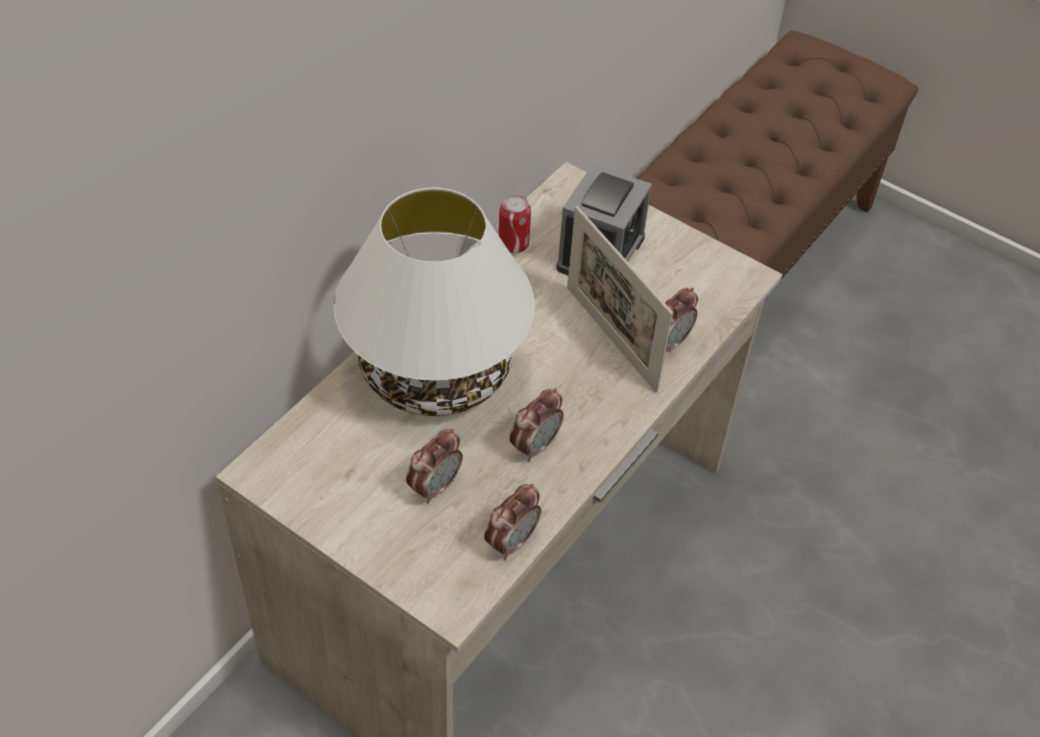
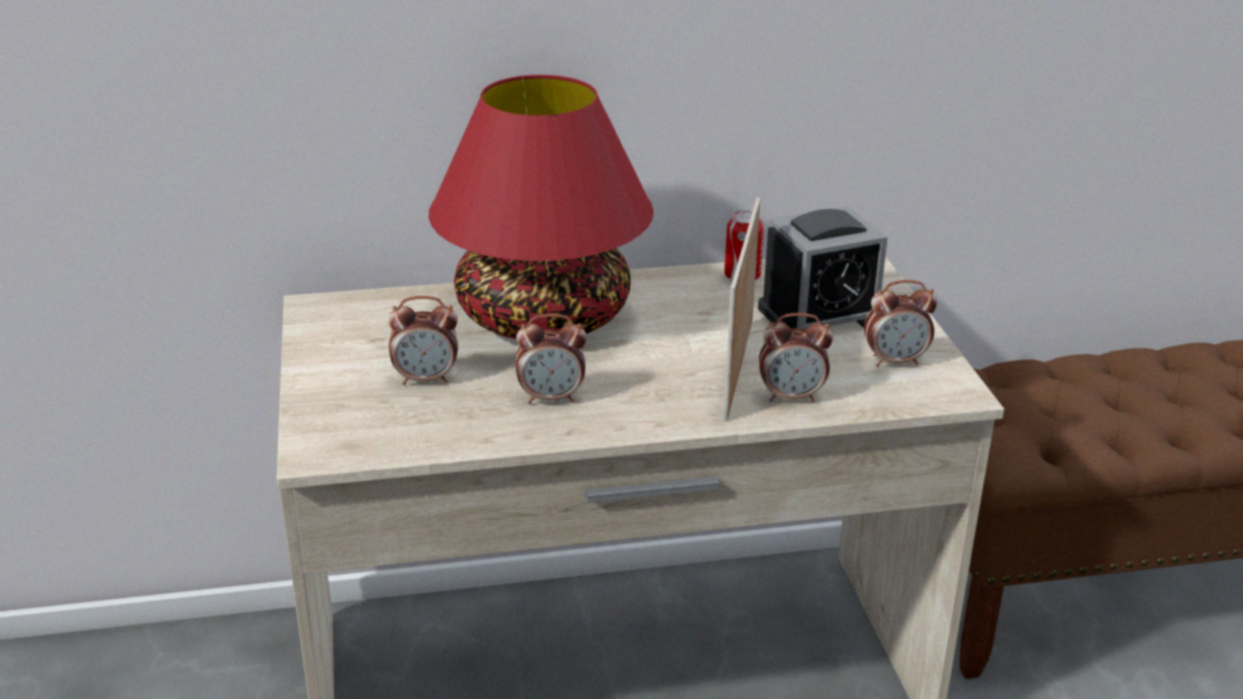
camera: 45 degrees right, 20 degrees down
(436, 373) = (543, 318): white table lamp -> red table lamp
(511, 542) = (429, 442): alarm clock -> alarm clock (895, 361)

